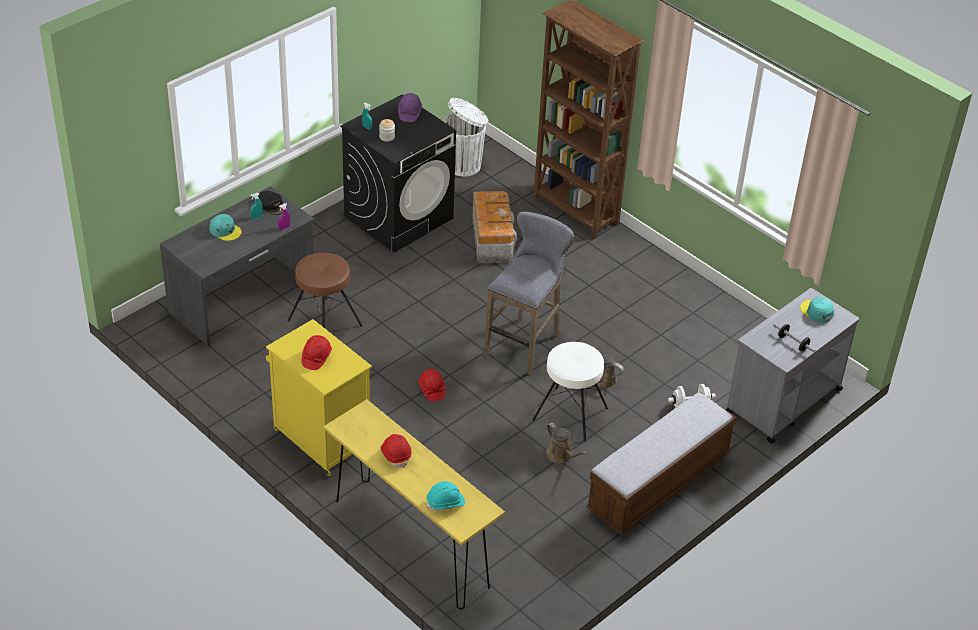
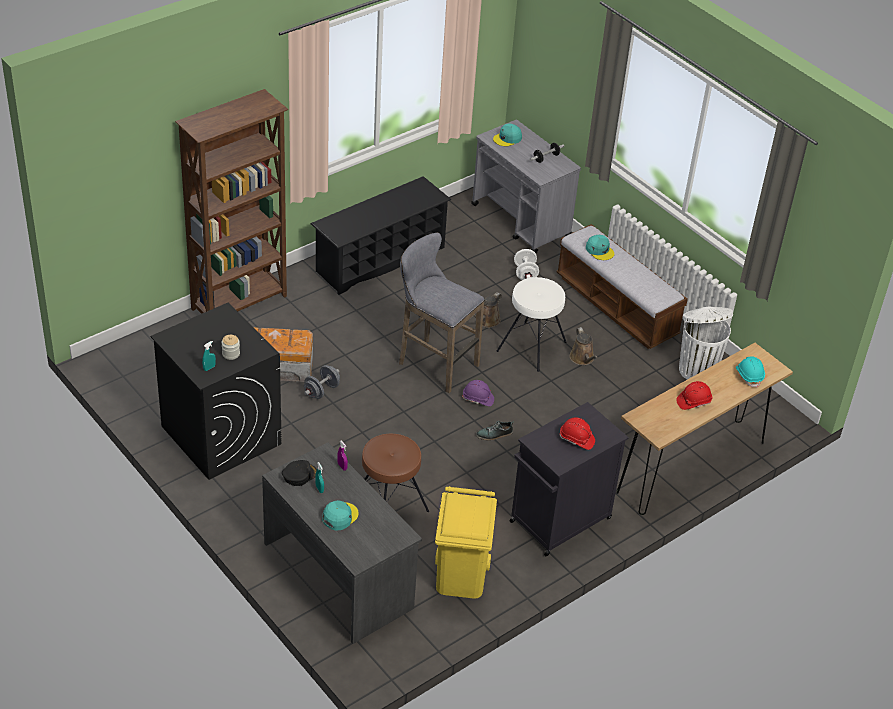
camera: 85 degrees left, 0 degrees up
(244, 373) = (461, 578): none -> yellow trash can
(320, 438) = (558, 521): yellow cabinet -> black cabinet
(409, 113) = (189, 333): purple hard hat -> purple hard hat (478, 399)
(411, 543) = (691, 467): yellow console table -> brown console table
(431, 389) = (494, 435): red hard hat -> shoe
(464, 165) = (141, 374): white trash can -> white trash can (697, 369)
(468, 271) = (321, 391): none -> grey dumbbell
(561, 455) = (582, 359): brown watering can -> brown watering can turned 105 degrees clockwise
(673, 296) = (380, 259): none -> black shoe rack
(683, 420) = (599, 250): none -> turquoise cap

